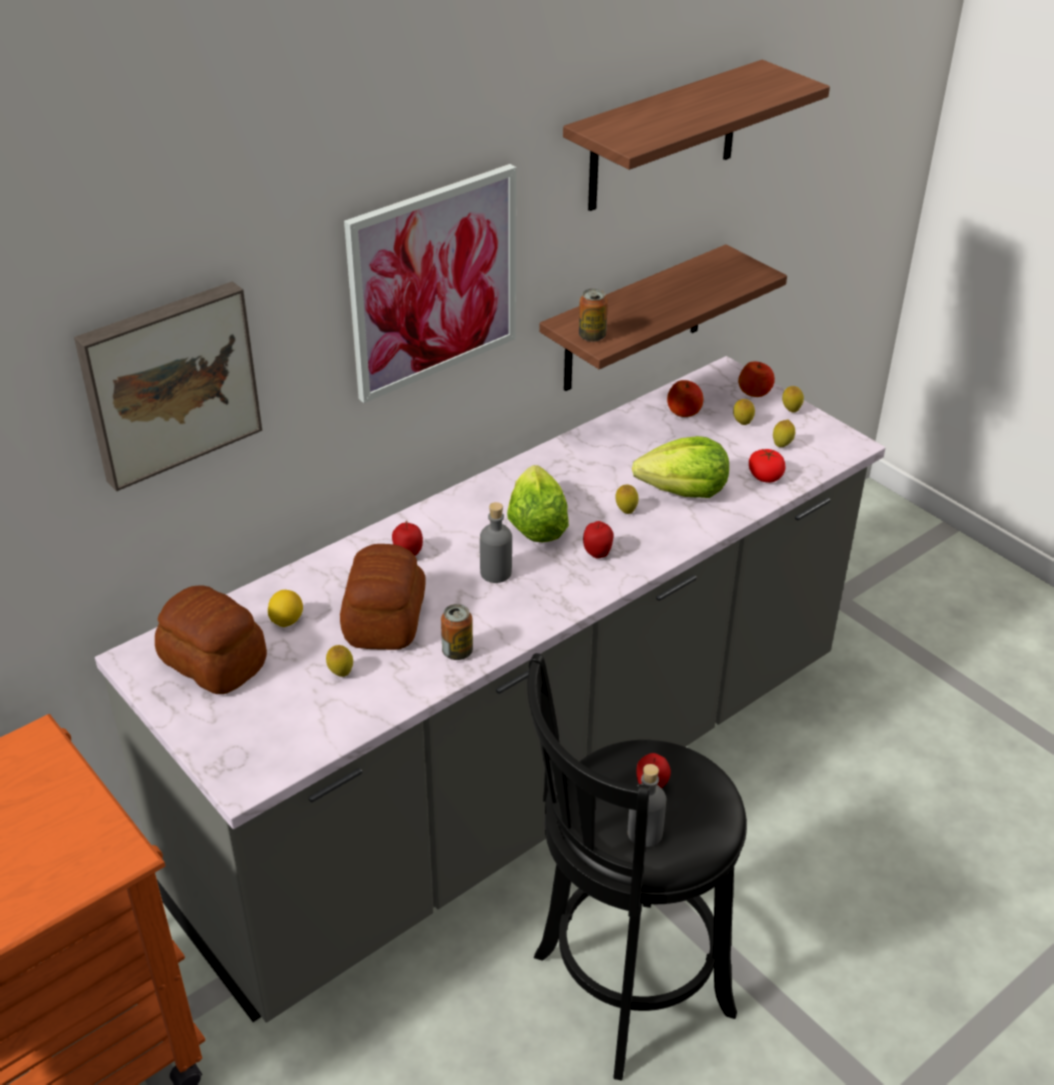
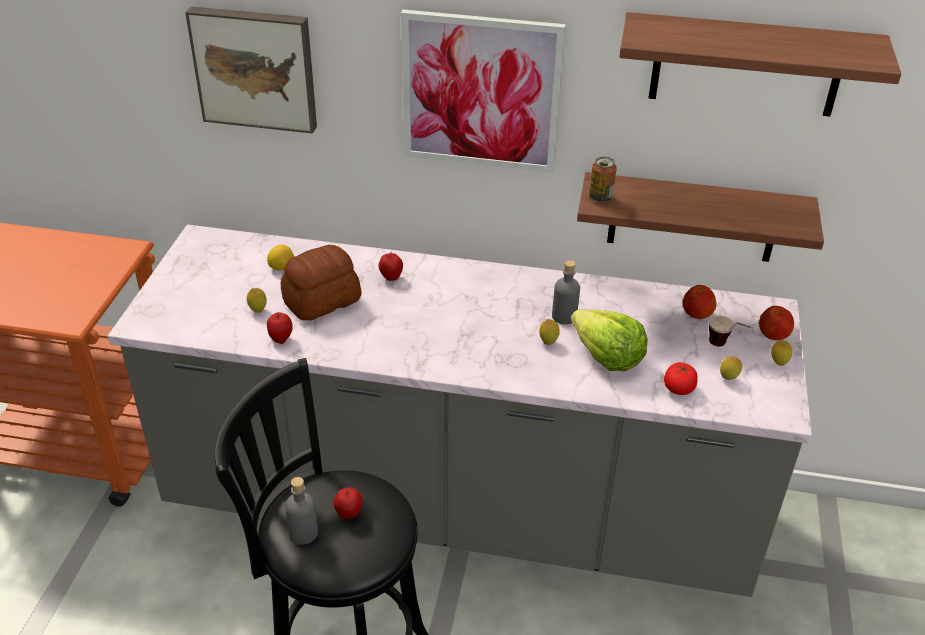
camera: 50 degrees right, 0 degrees up
(214, 661) = (222, 262): bread -> none
(457, 652) = (324, 343): can -> none
(496, 573) = (416, 320): grey bottle -> grey bottle (564, 316)
(536, 523) = (484, 311): lettuce -> none
(597, 553) = (487, 352): apple -> apple (281, 339)
(742, 424) = (725, 347): lemon -> cup

